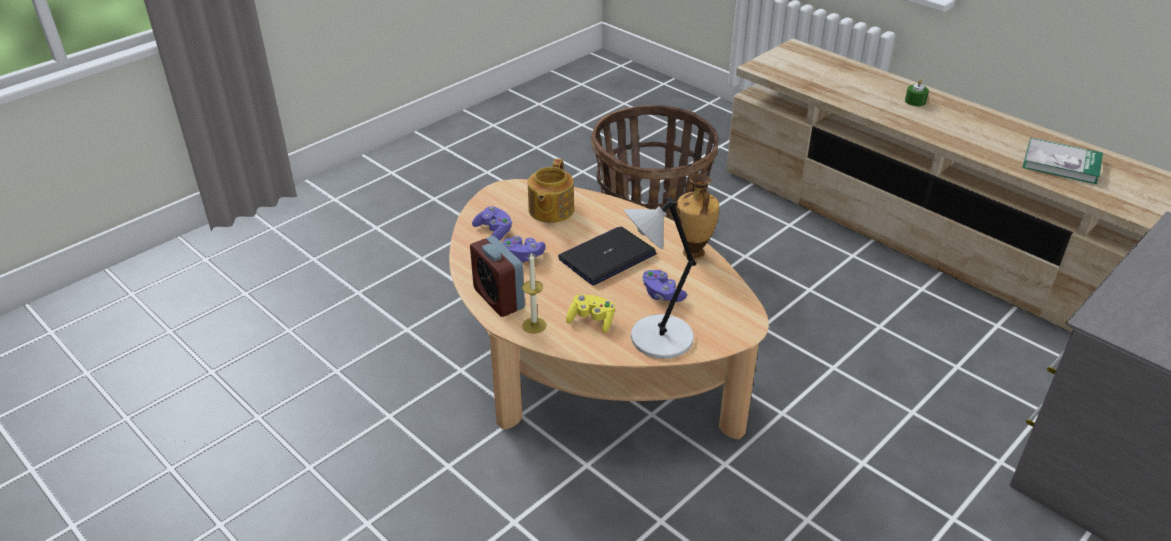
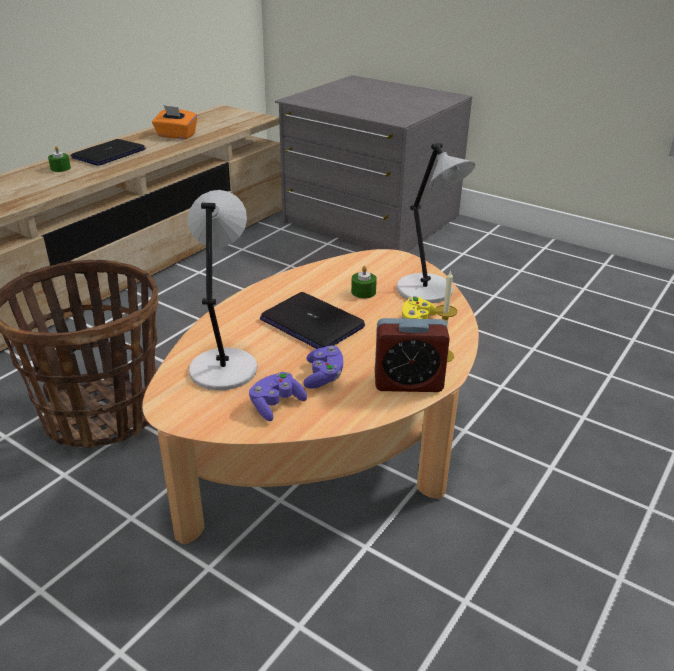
camera: 100 degrees left, 5 degrees down
(499, 299) = (408, 383): alarm clock -> alarm clock turned 45 degrees clockwise
(550, 210) = (224, 367): teapot -> grey table lamp
(662, 294) = (363, 292): purple game controller -> green candle
(693, 254) = (295, 279): vase -> none
(971, 124) = (109, 154): none -> laptop
(1061, 163) = (176, 136): book -> orange tissue box

